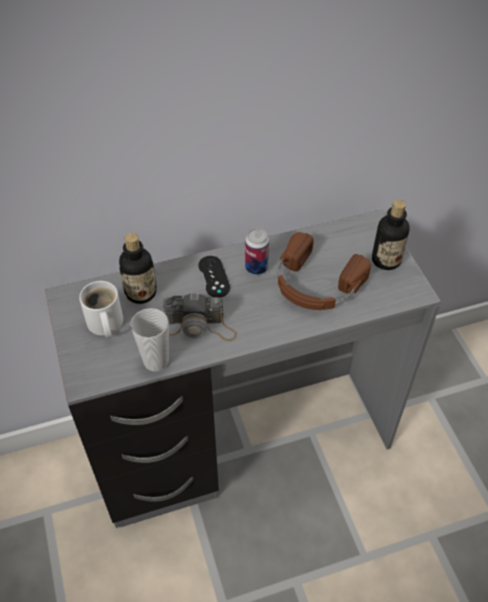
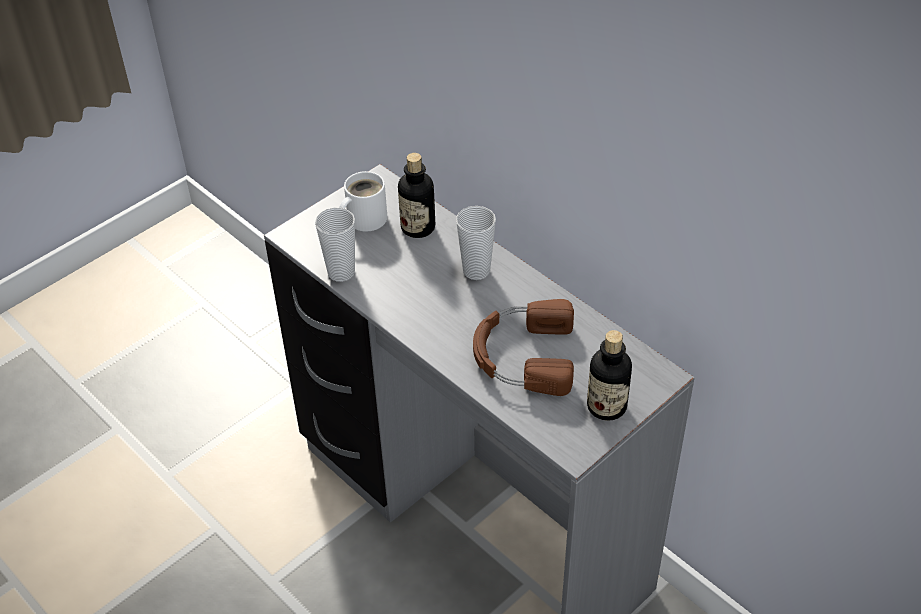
camera: 65 degrees right, 5 degrees down
(199, 326) = (402, 286): camera -> none
(214, 276) = (476, 271): black game controller -> cup
(256, 268) = (512, 299): can -> none

